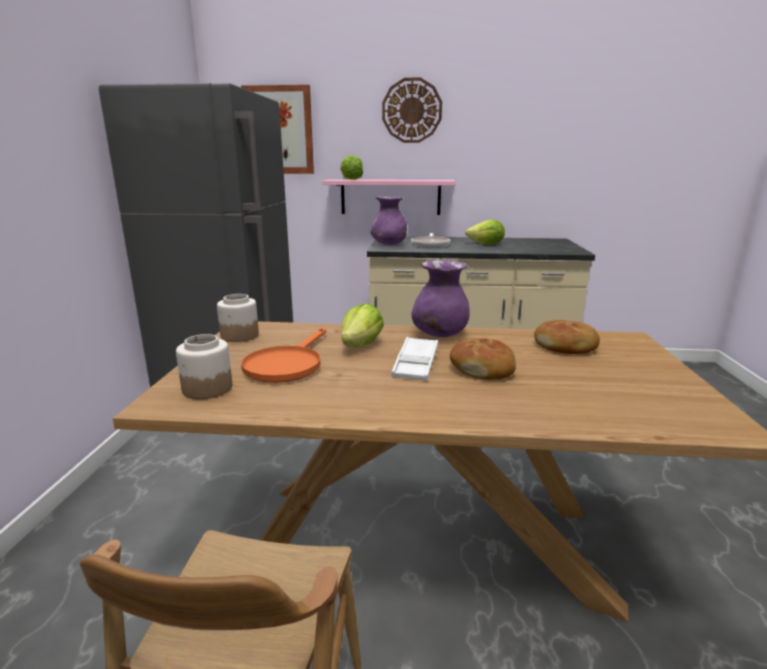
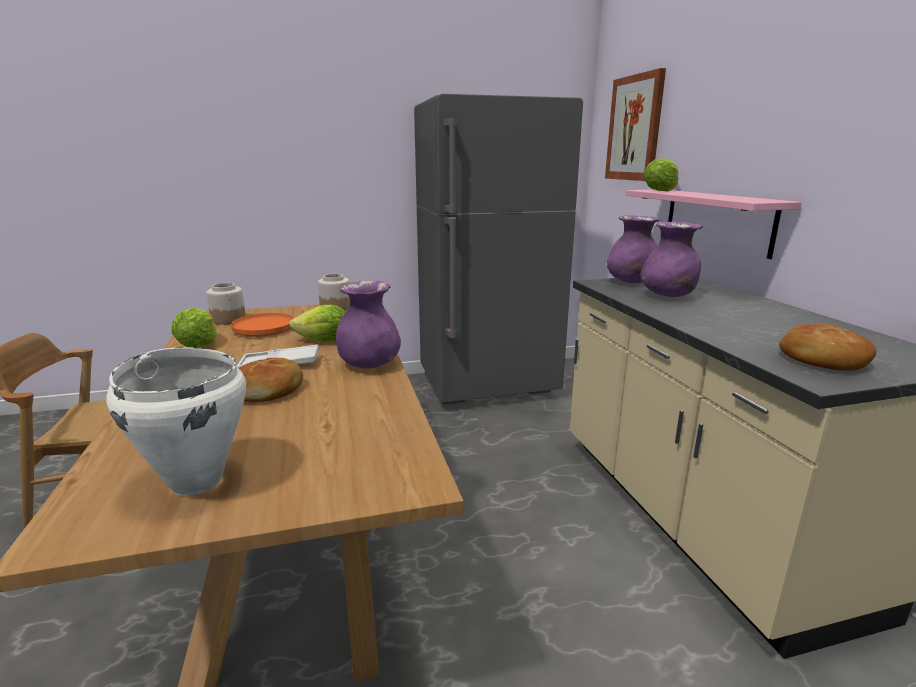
camera: 70 degrees right, 0 degrees up
(412, 111) = (763, 86): wall clock -> none
(430, 245) = (668, 296): frying pan -> purple vase
(486, 244) = (744, 319): lettuce -> lettuce (198, 345)
(566, 347) = (352, 431): bread -> bread (821, 359)
(645, 390) = (197, 481): none -> white cooking pot

